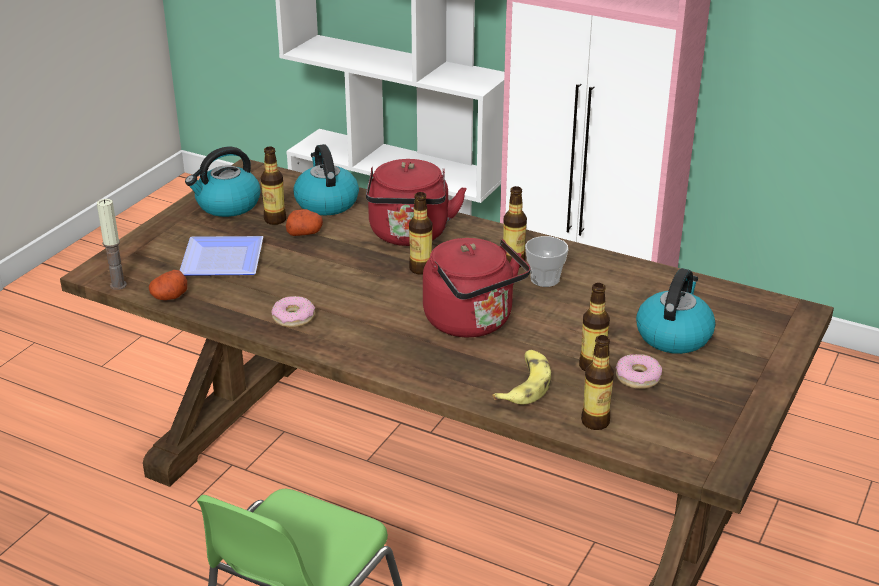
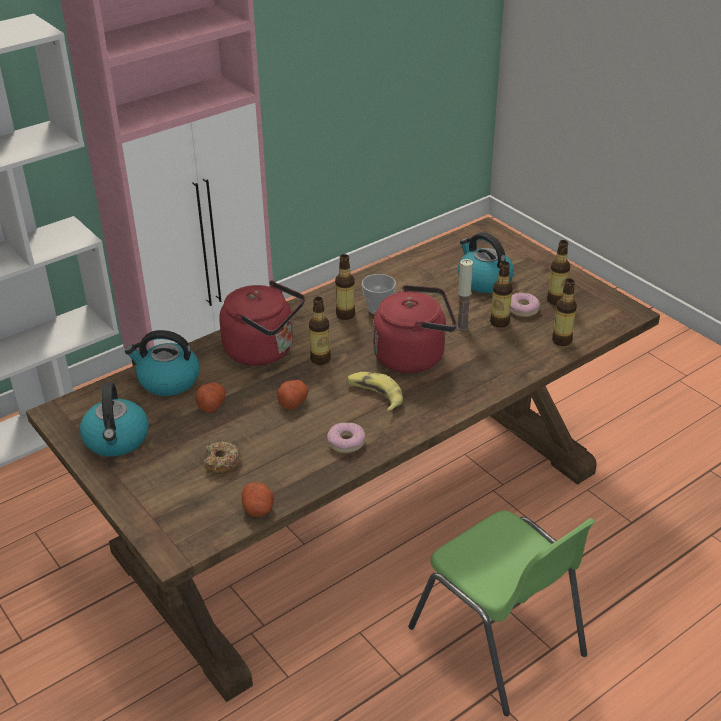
camera: 65 degrees left, 5 degrees up
(118, 285) = (211, 540): candle -> candle (462, 327)
(224, 261) = (222, 462): plate -> donut
(275, 220) = (172, 416): bottle -> bottle (556, 300)
(338, 272) = (292, 402): none -> potato
(524, 384) = (505, 356): banana -> banana (374, 396)

